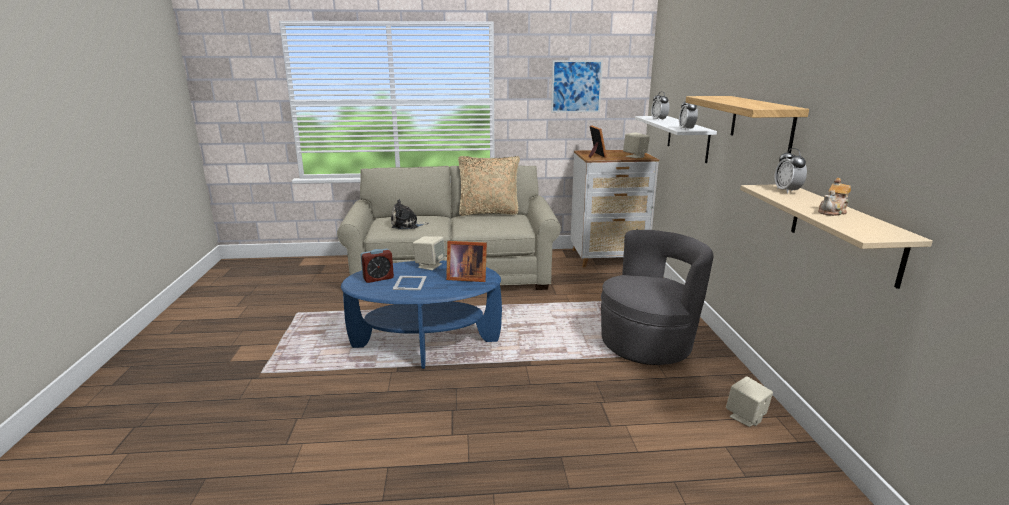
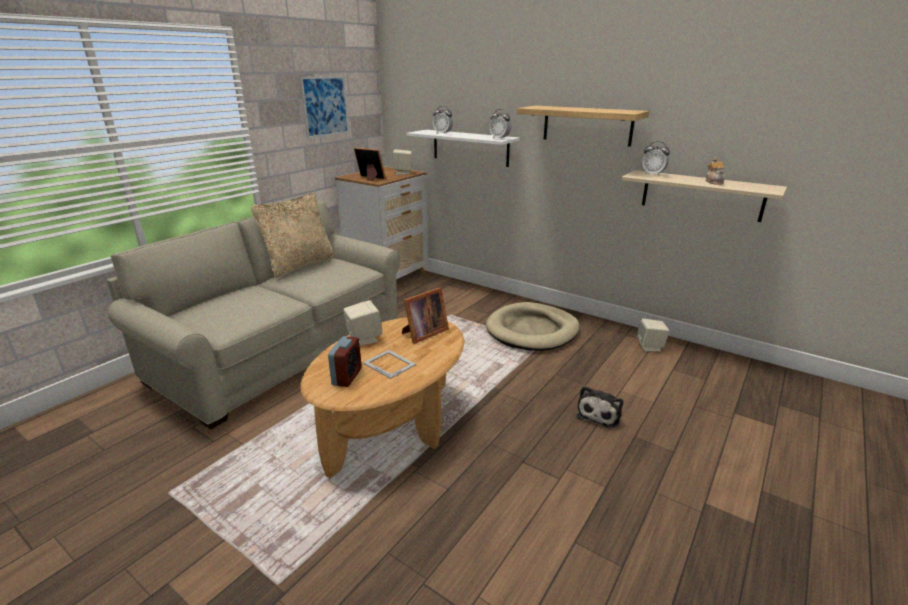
camera: 50 degrees left, 5 degrees up
(407, 225) = (241, 310): plush toy -> plush toy (599, 414)
(425, 344) = (392, 427): blue coffee table -> brown coffee table
(647, 344) = (532, 330): grey armchair -> beige dog bed

